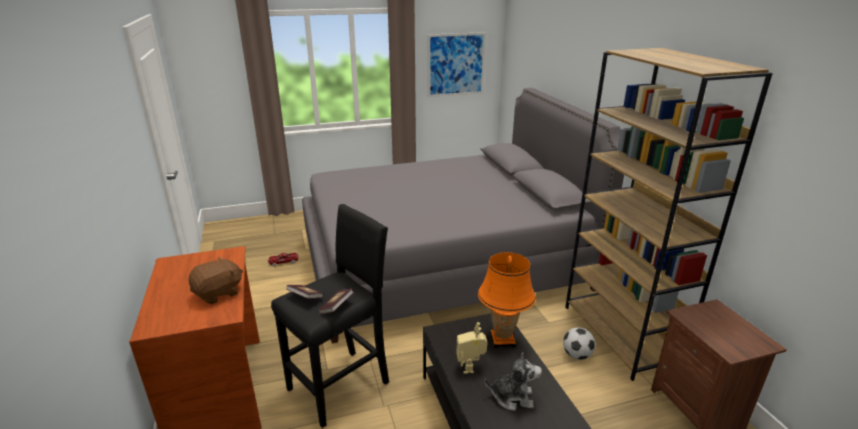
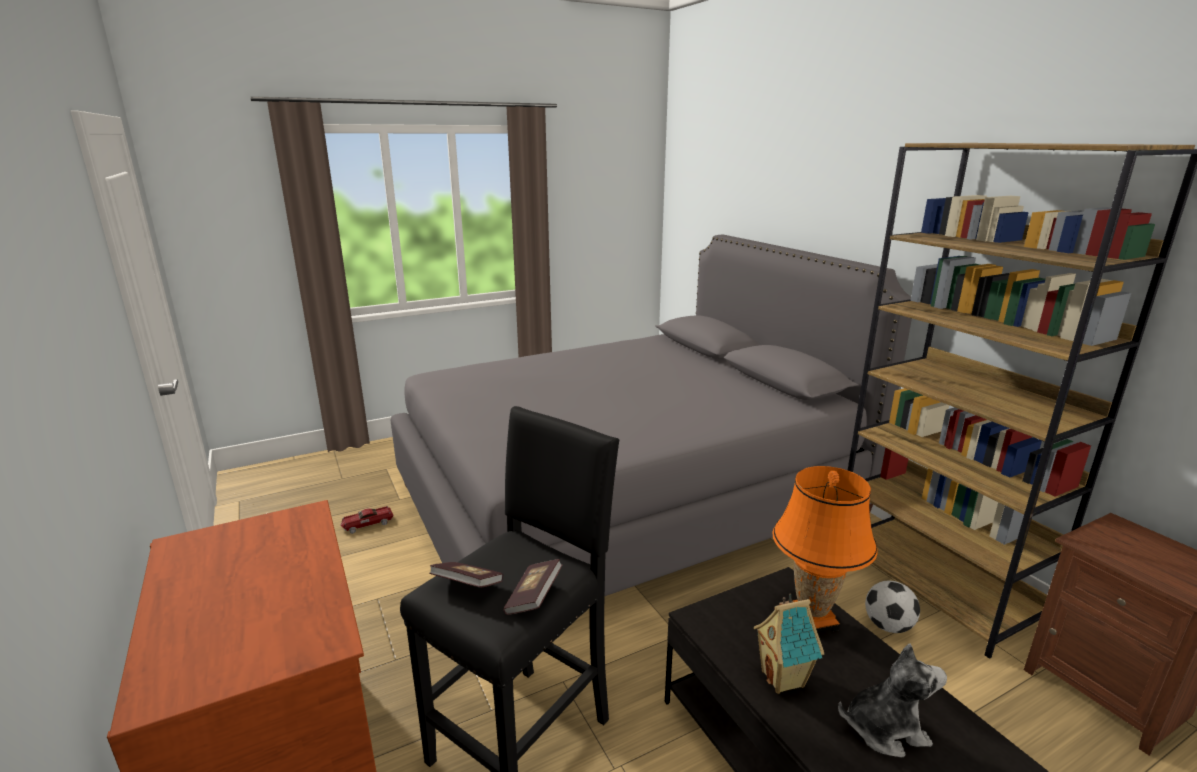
camera: 10 degrees left, 5 degrees down
(218, 293) = (297, 598): brown plush toy -> none
(456, 65) = (603, 210): picture -> none
(470, 367) = (784, 679): toy robot -> toy house

